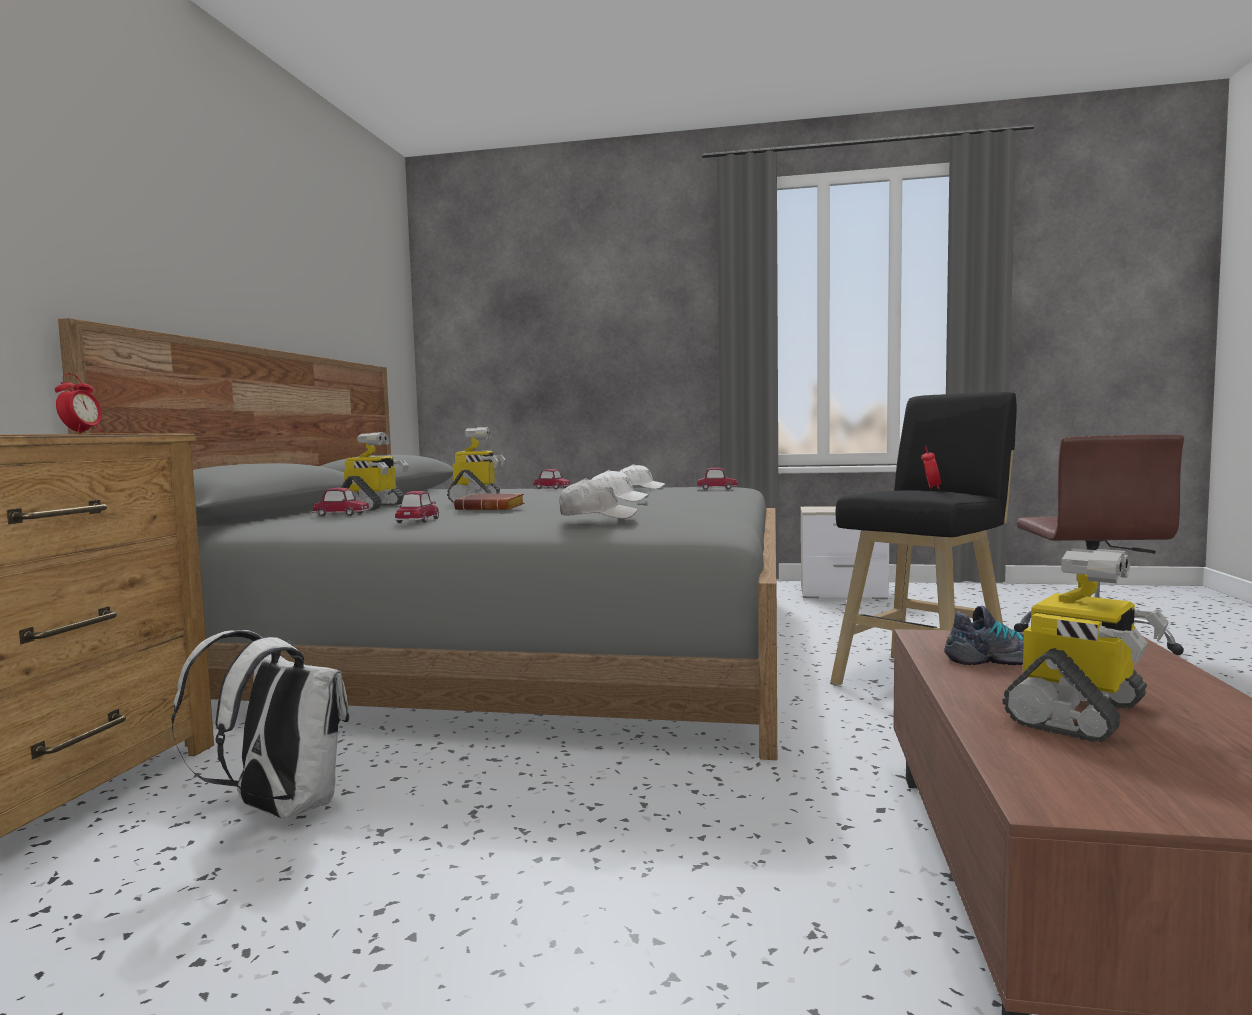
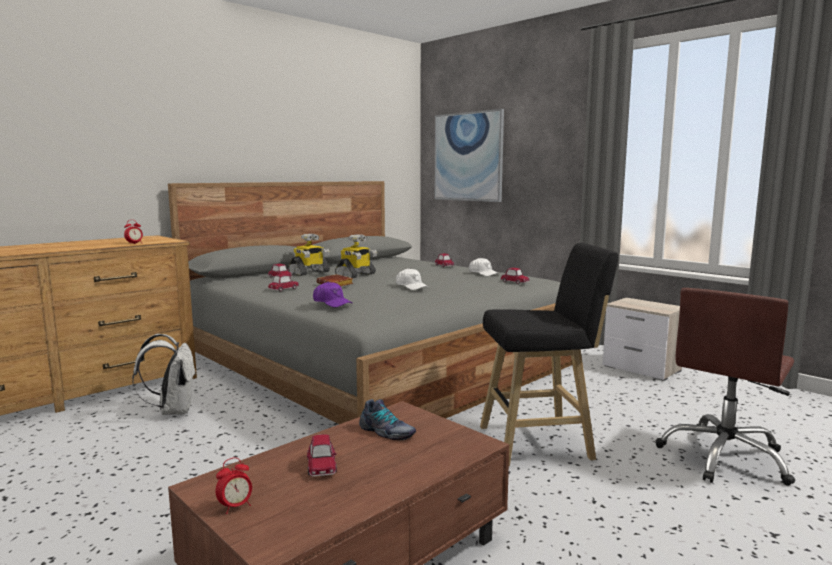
camera: 35 degrees right, 5 degrees up
(512, 334) = (468, 157): none -> picture
(597, 516) = (332, 303): white cap -> purple cap
(930, 489) = (539, 315): alarm clock -> alarm clock (235, 507)
(1080, 714) = (321, 466): toy robot -> toy car

